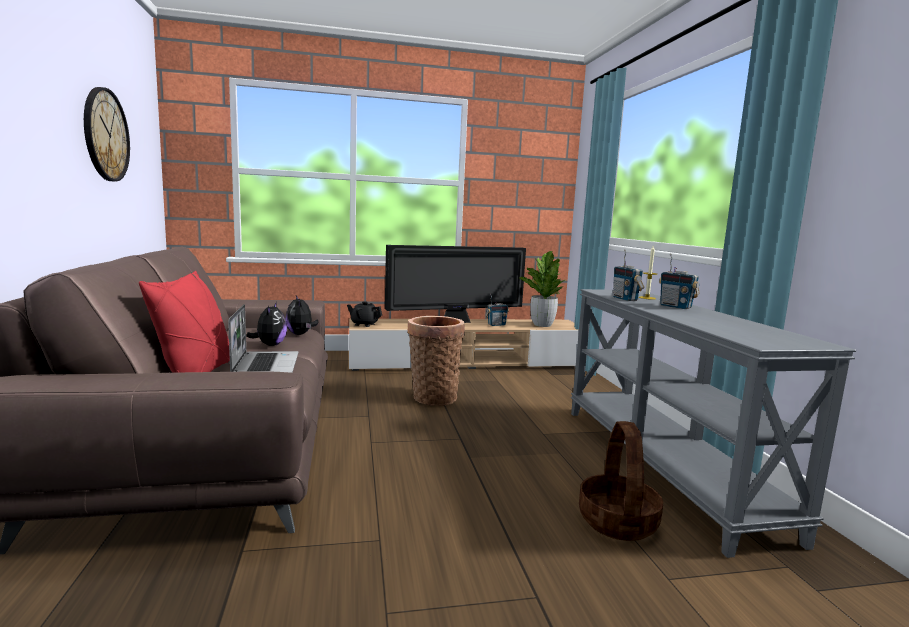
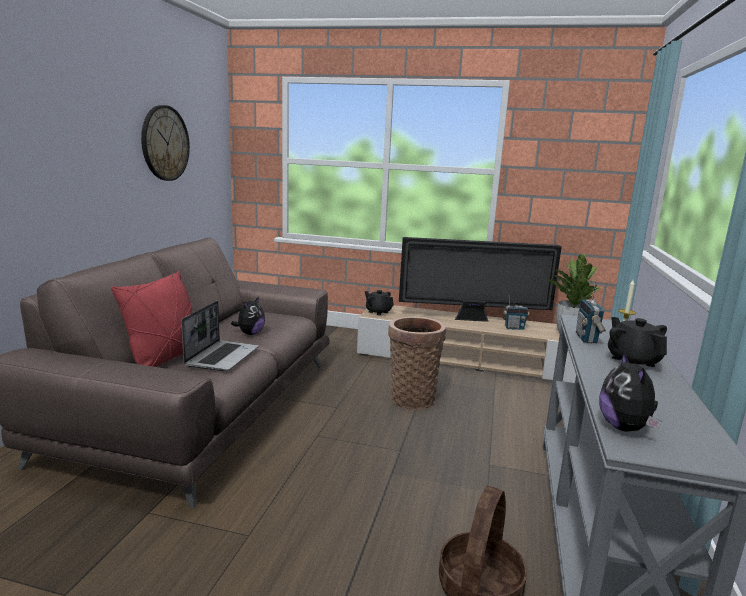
camera: 25 degrees right, 5 degrees up
(301, 334) = (287, 324): plush toy -> plush toy (625, 428)
(675, 307) = (632, 361): radio -> black teapot

